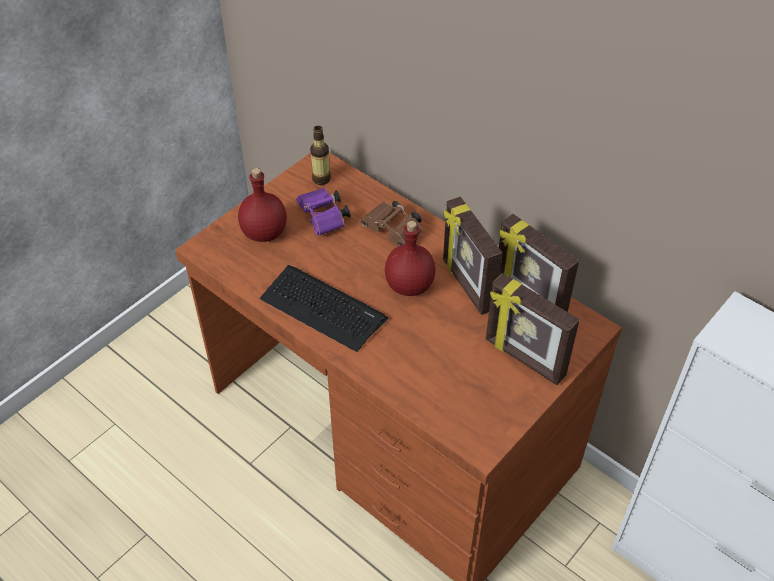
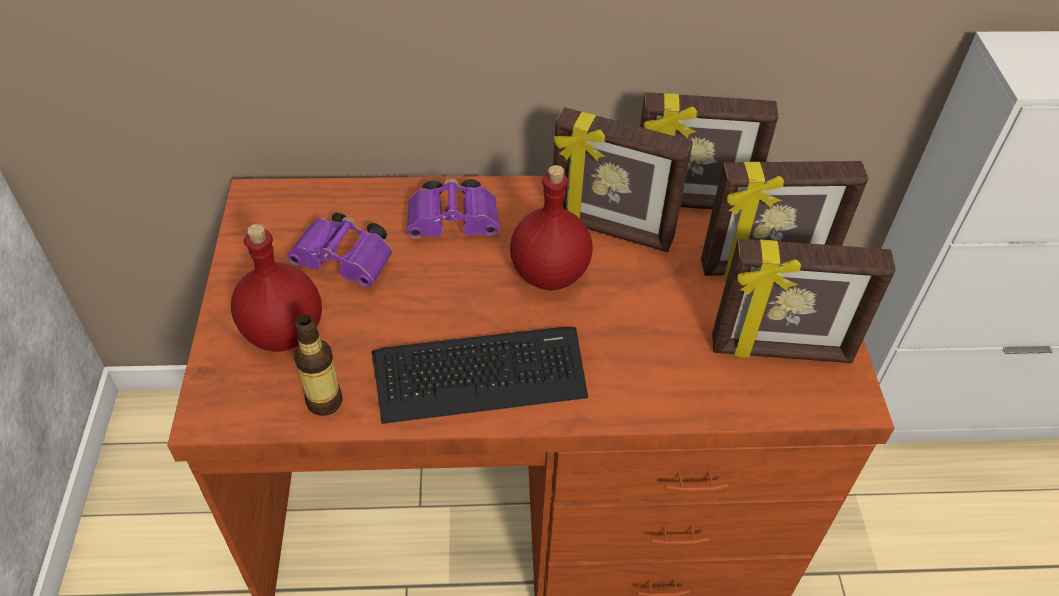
camera: 45 degrees left, 0 degrees up
(321, 179) = (284, 217): bottle -> bottle (324, 402)
(394, 232) = (456, 223): brown binoculars -> purple binoculars
(476, 401) = (781, 351): none -> picture frame

